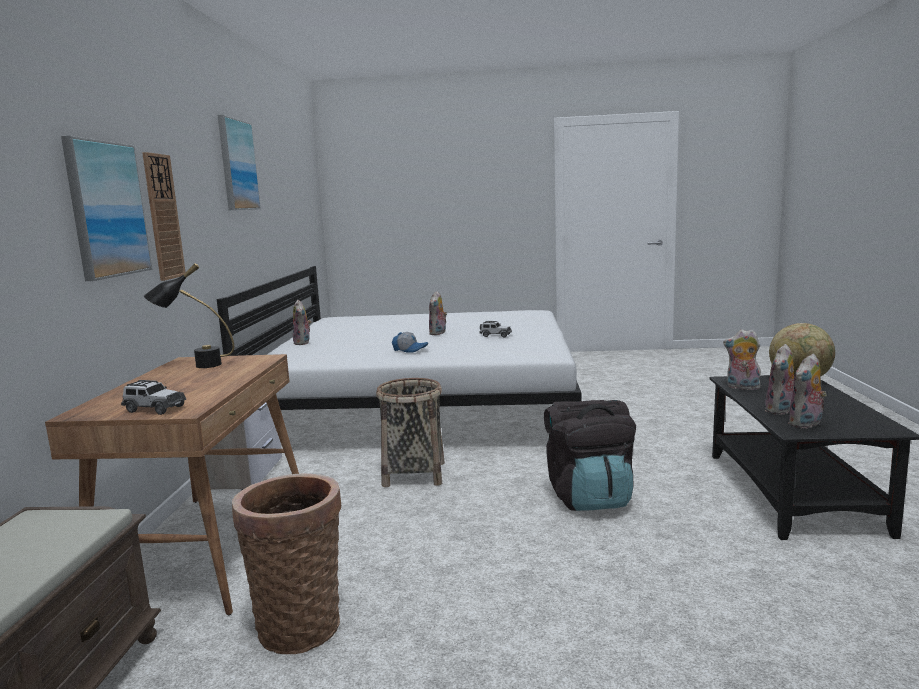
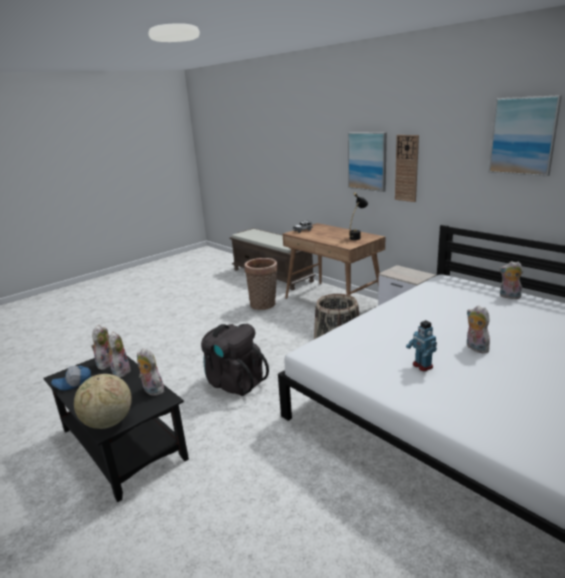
camera: 135 degrees right, 10 degrees up
(410, 350) = (417, 318): cap -> cap (73, 383)
(495, 335) = (422, 366): toy car -> toy robot
(742, 387) = (151, 390): plush toy -> plush toy turned 120 degrees counterclockwise

